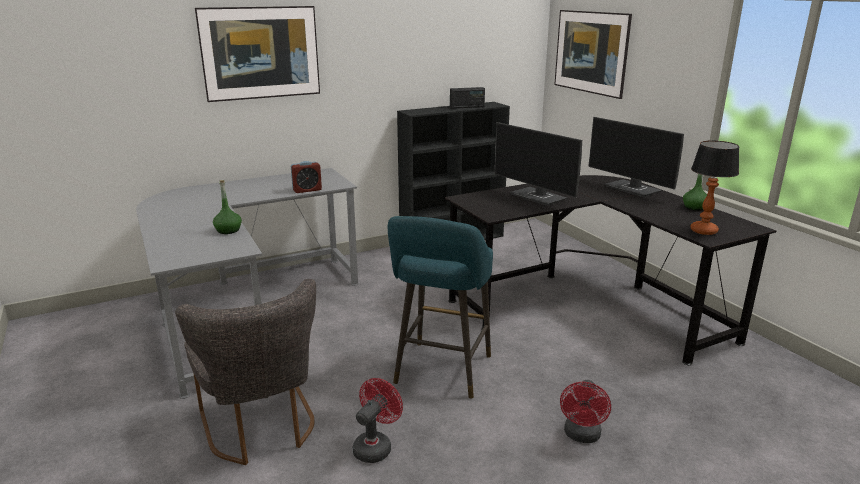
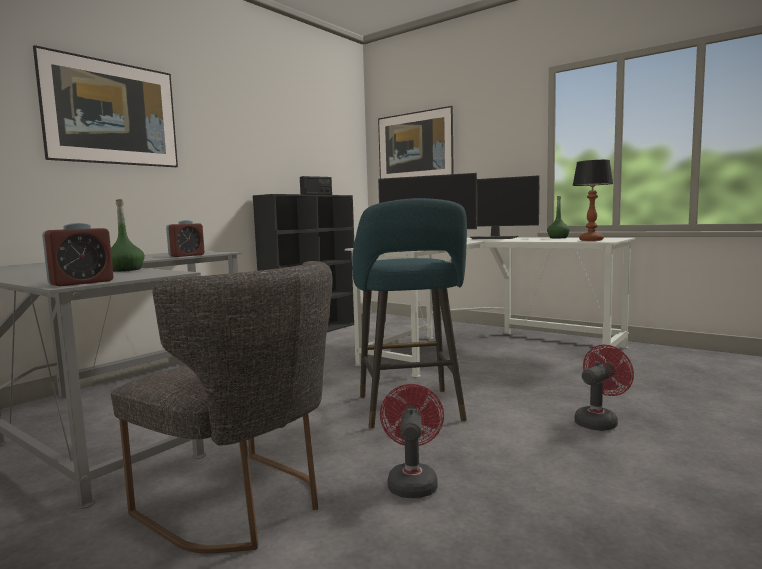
camera: 25 degrees left, 15 degrees down
(176, 262) = (81, 283): none -> alarm clock
(582, 436) = (599, 421): red fan -> red fan turned 120 degrees counterclockwise
(589, 306) = (485, 348): black desk -> white desk

